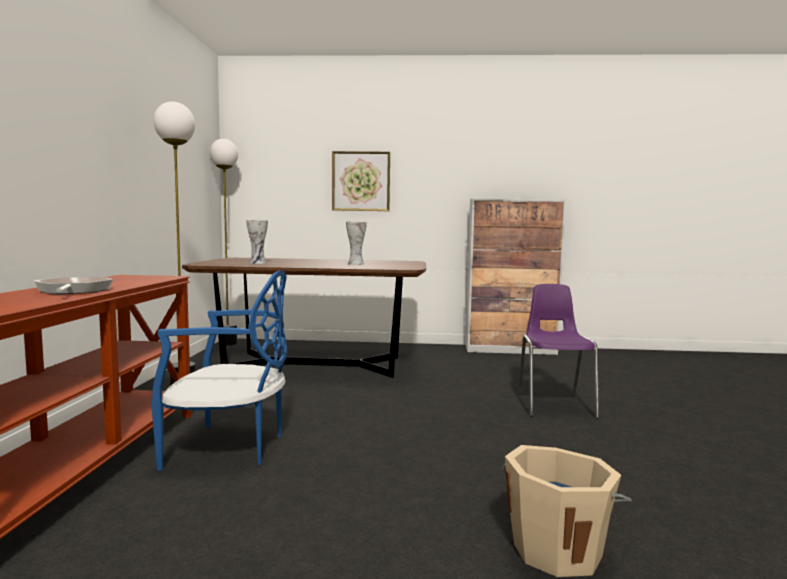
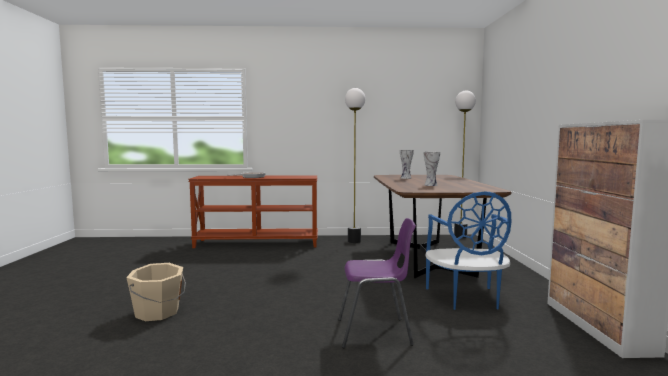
camera: 85 degrees right, 0 degrees up
(229, 448) = (277, 256): blue chair -> blue chair (466, 298)
(361, 181) = (531, 112): picture -> none

